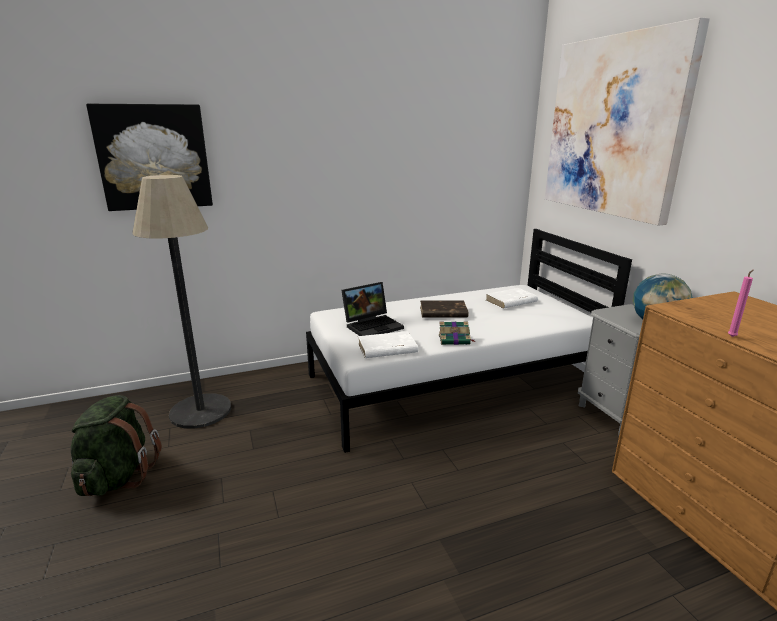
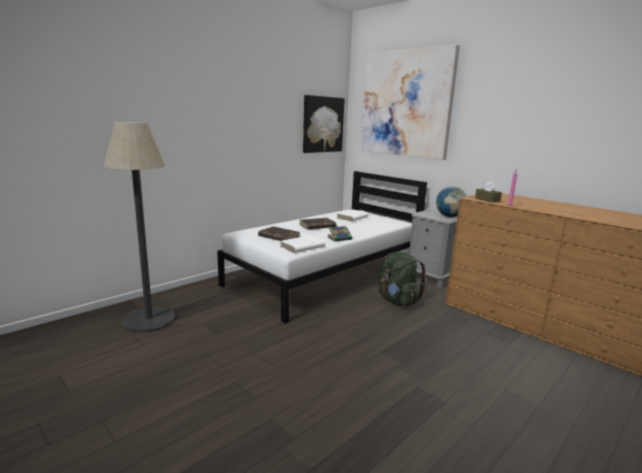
camera: 25 degrees left, 5 degrees down
(118, 476) = (116, 370): green backpack -> green backpack (397, 301)
(154, 157) = (98, 110): picture -> picture (322, 124)
(373, 325) = (278, 236): laptop -> brown book
(699, 315) = (487, 200): none -> brown tissue box

